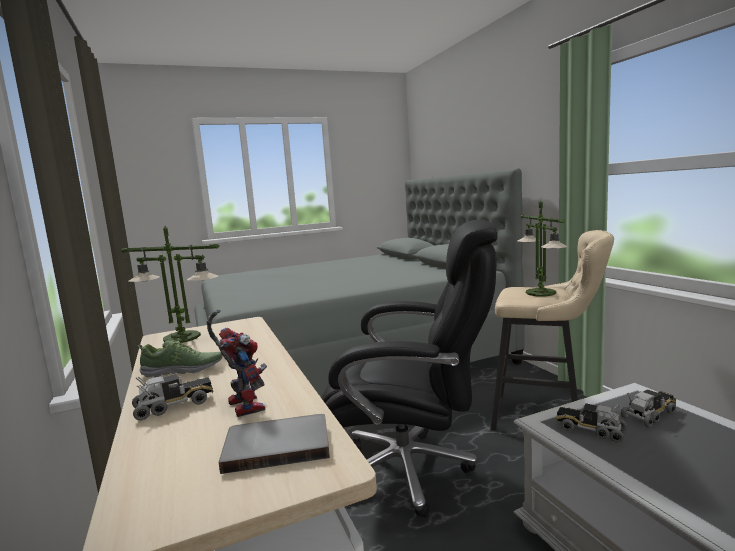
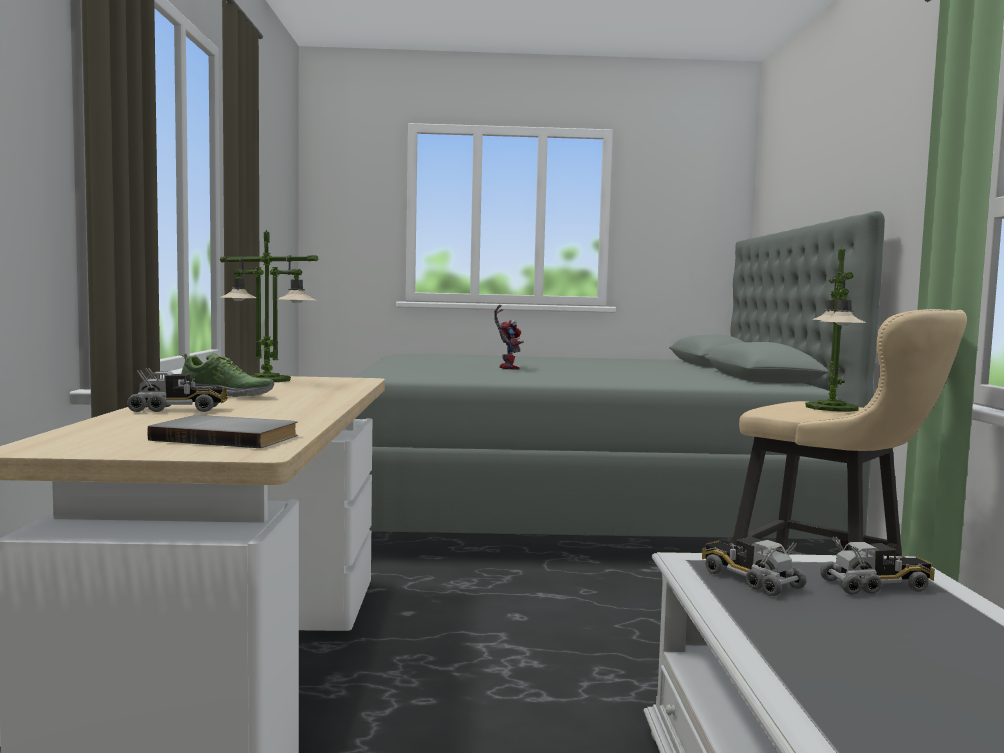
camera: 20 degrees right, 5 degrees down
(241, 405) = (241, 417): toy robot -> toy robot (506, 368)
(413, 471) = (547, 643): black office chair -> none

